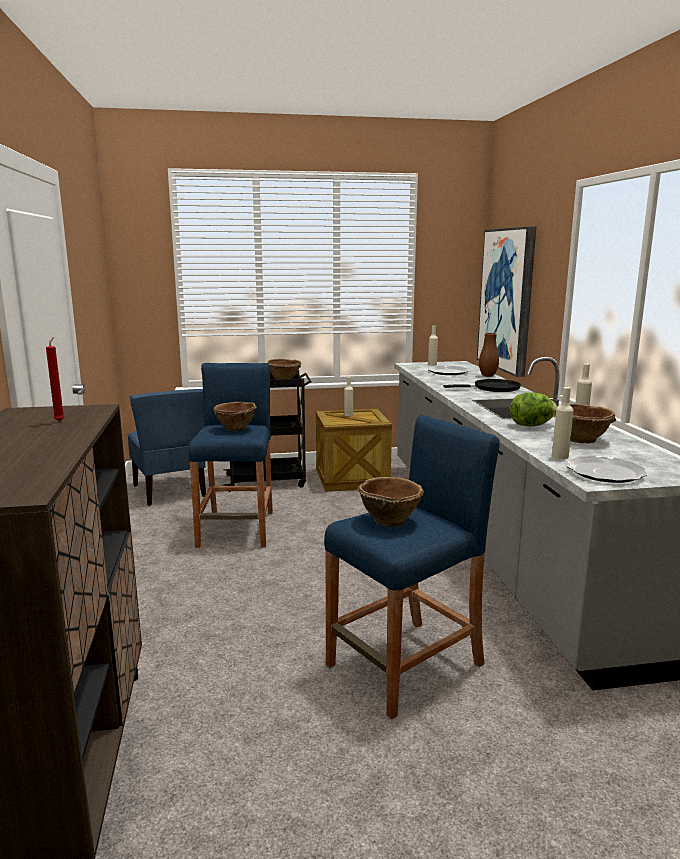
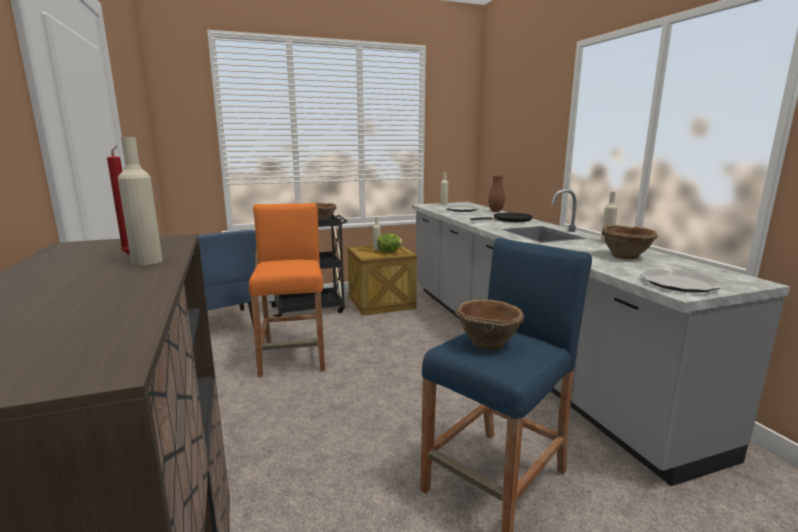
camera: 10 degrees left, 0 degrees up
(235, 429) = (291, 263): brown bowl -> none
(237, 528) = (293, 355): blue stool -> orange stool
(507, 300) = (503, 150): picture -> none
(531, 425) = (571, 247): lettuce -> lettuce (389, 252)
(560, 456) = (624, 271): beige bottle -> beige bottle (147, 261)

